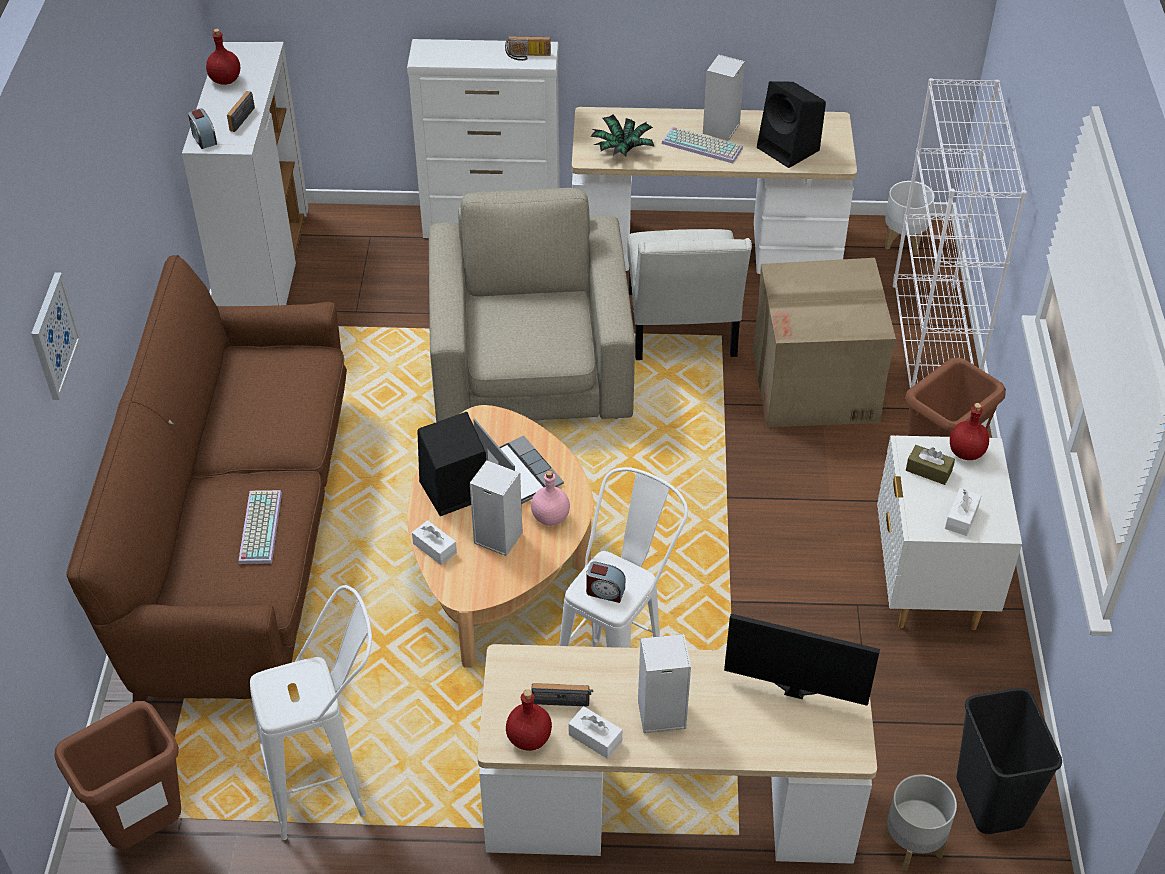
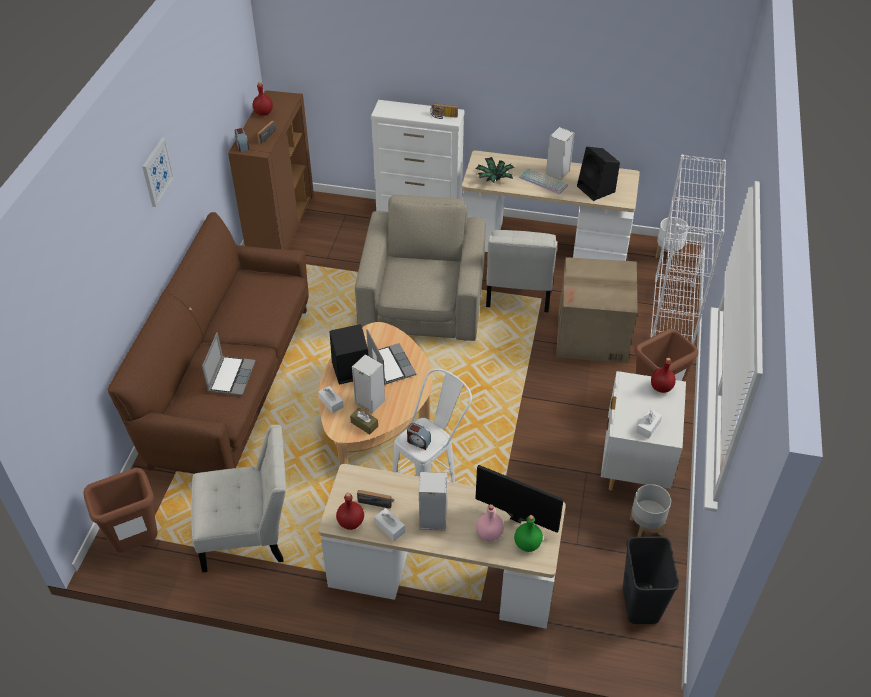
camera: 10 degrees right, 0 degrees up
(53, 336) = (115, 250): picture -> picture (157, 172)
(259, 526) = (231, 376): keyboard -> laptop
(264, 266) = (281, 225): white cabinet -> brown cabinet
(332, 786) = (249, 534): white stool -> white chair
(549, 517) = (403, 394): pink bottle -> pink bottle (488, 534)
(823, 731) = (527, 544): none -> green bottle
(913, 846) = (586, 624): grey planter -> grey planter (646, 526)
(928, 470) = (635, 395): brown tissue box -> brown tissue box (364, 424)

